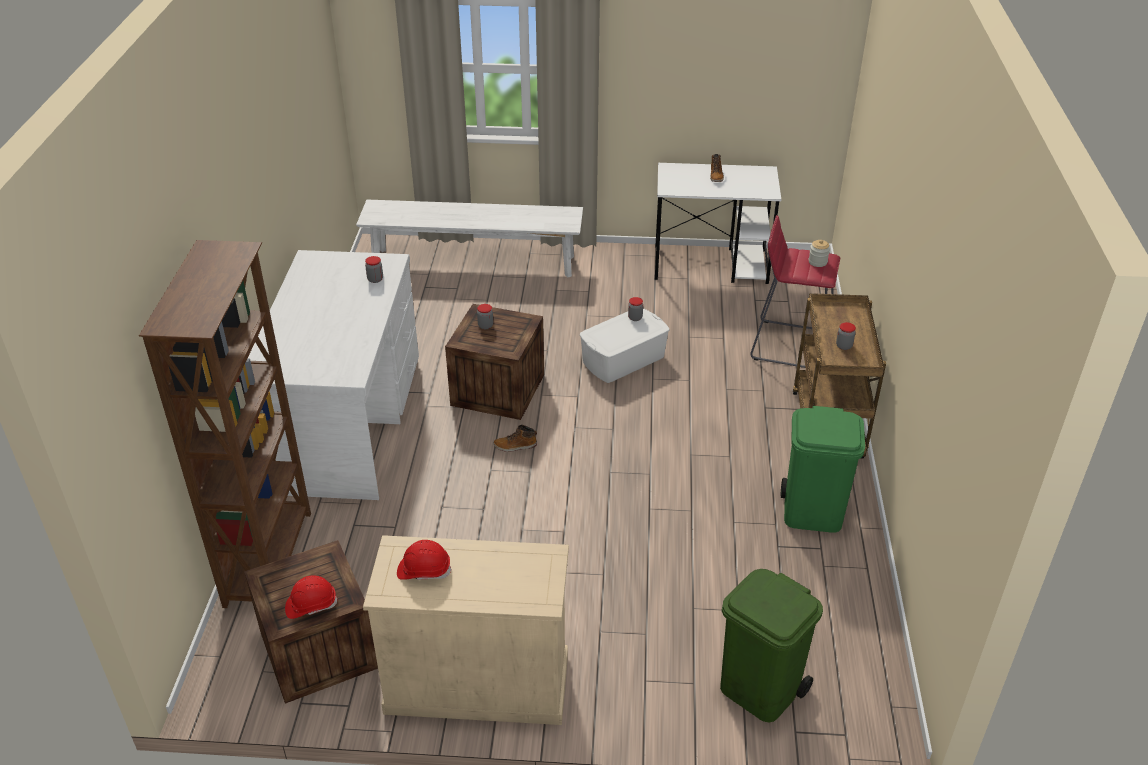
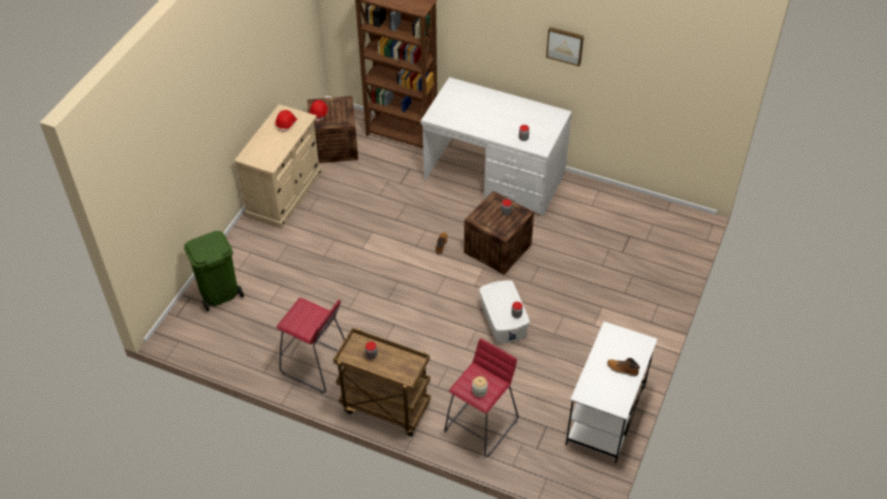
camera: 110 degrees right, 10 degrees up
(267, 151) = (565, 45): none -> picture
(474, 262) = (654, 268): white bench -> none
(813, 513) = (316, 365): green trash can -> red stool

